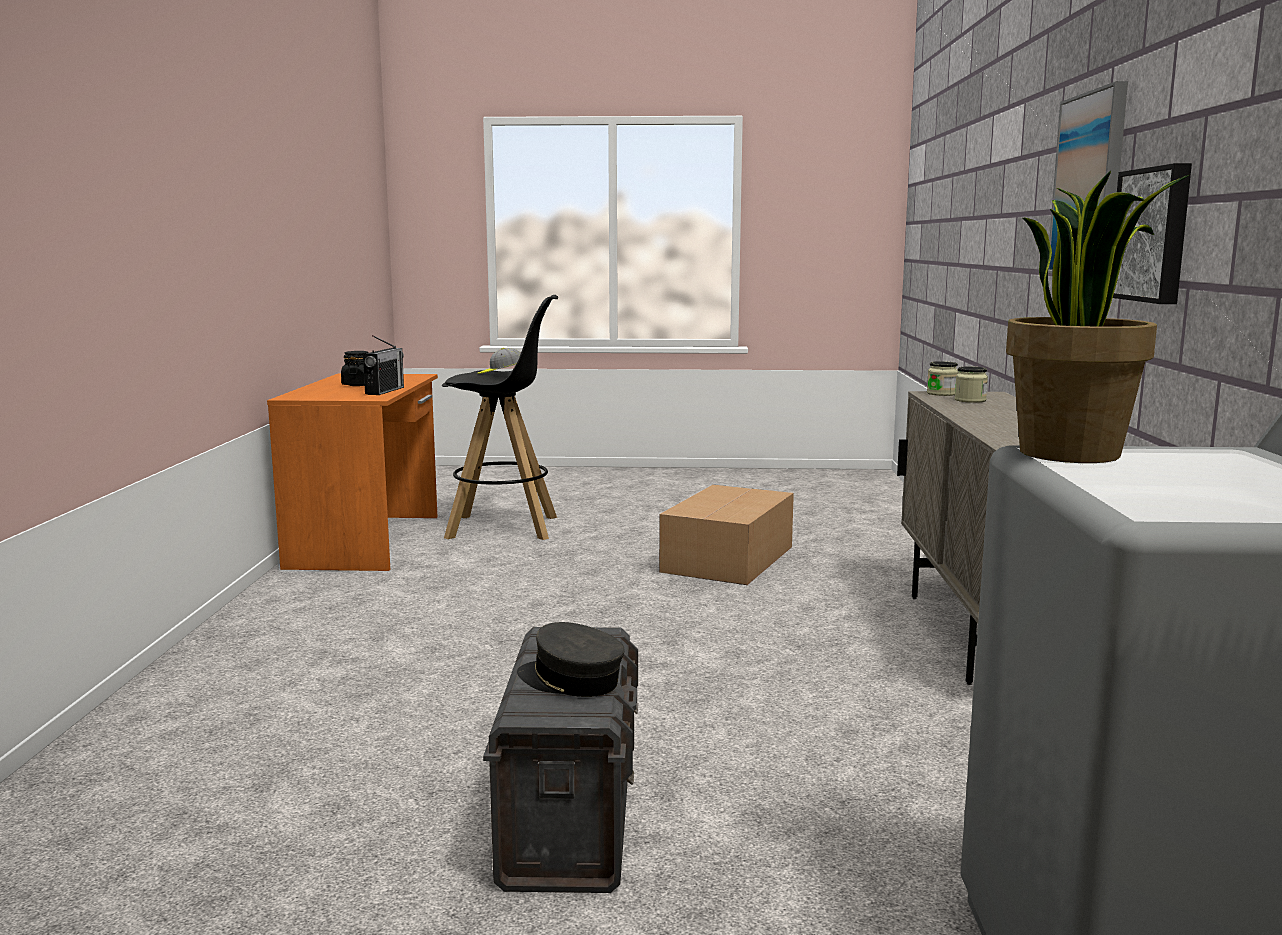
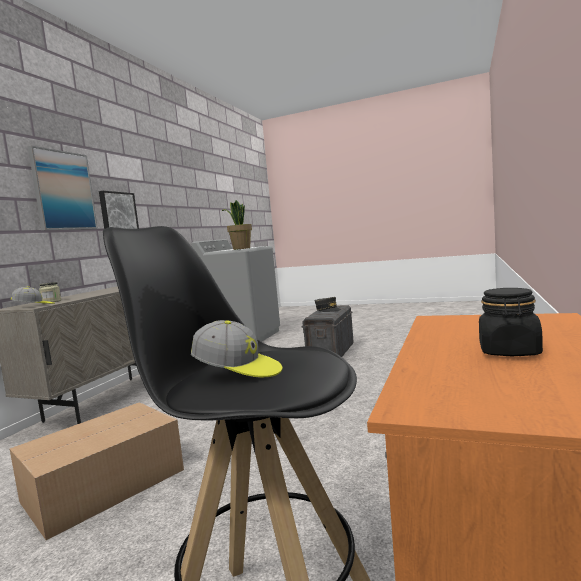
camera: 160 degrees left, 5 degrees down
(385, 391) = (437, 332): radio -> none
(941, 394) = (34, 306): jar -> cap

